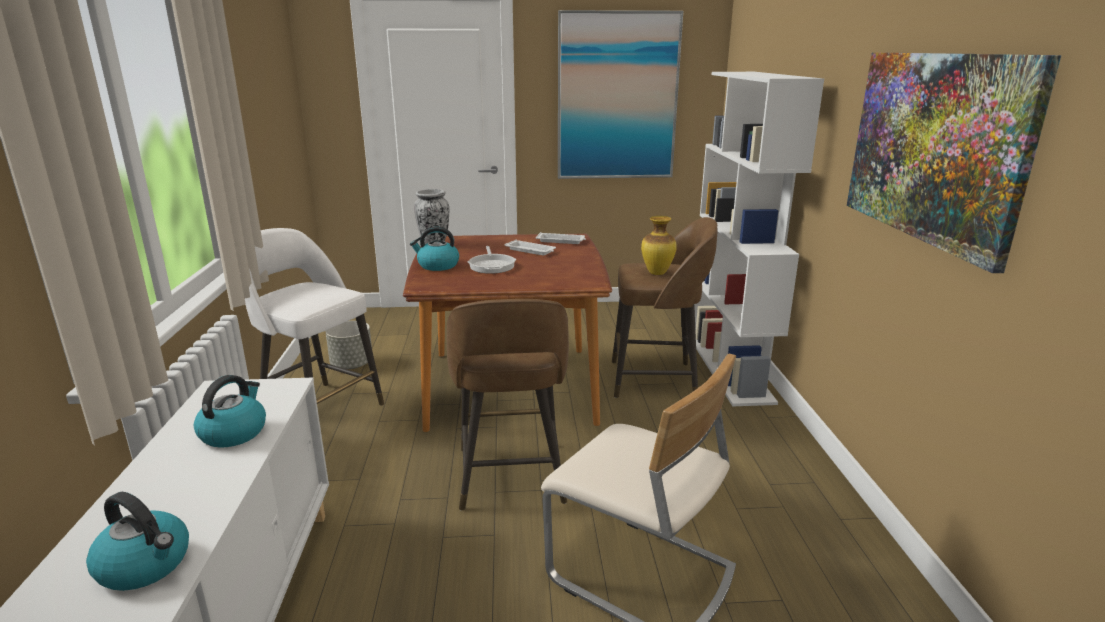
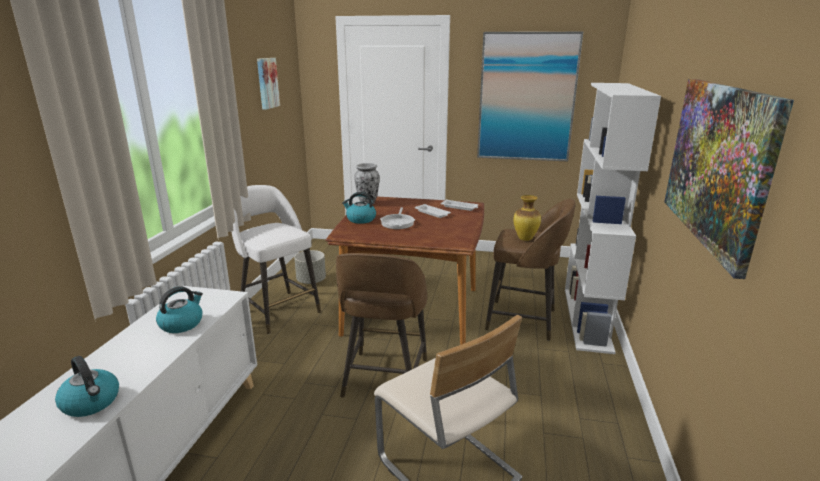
camera: 15 degrees right, 0 degrees up
(262, 80) = (266, 83): none -> picture

